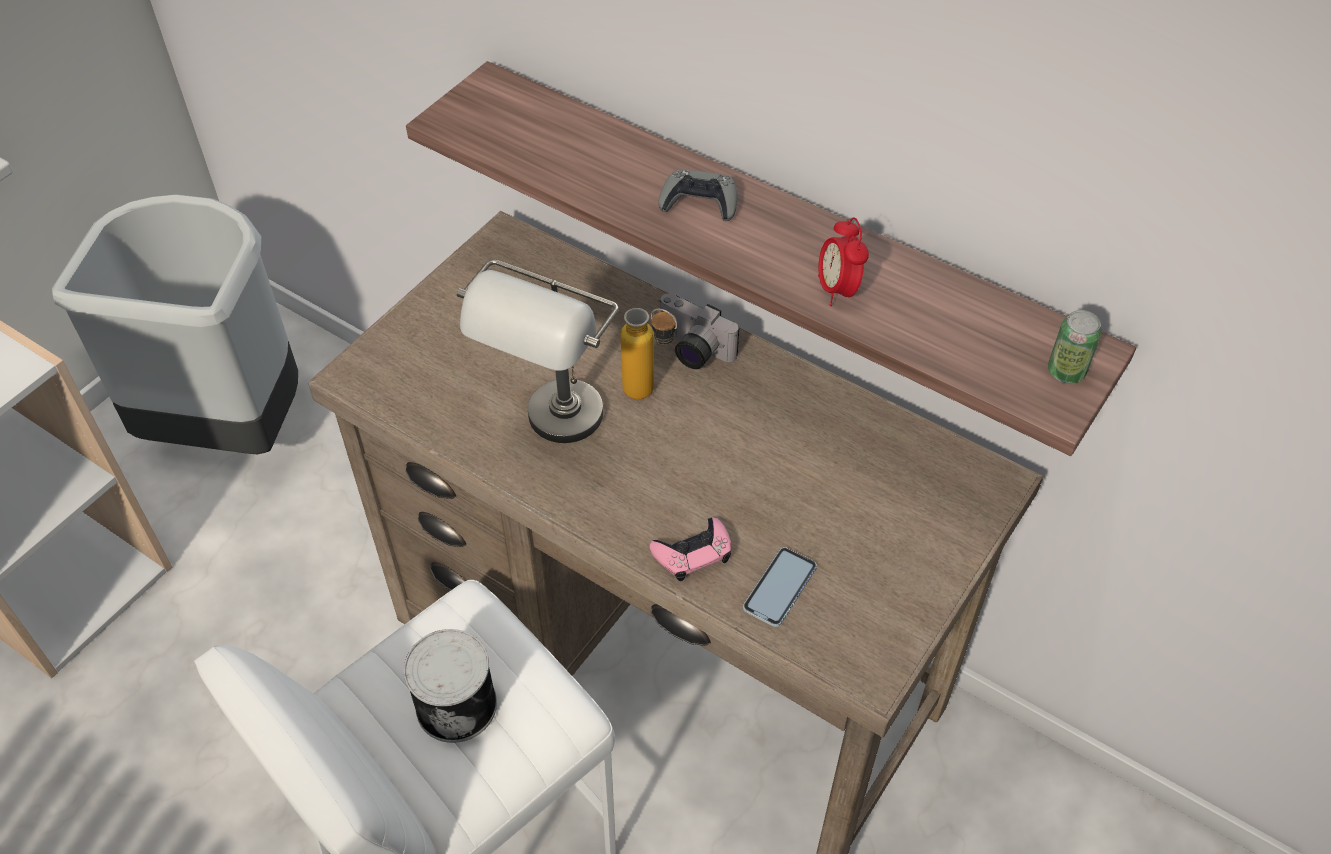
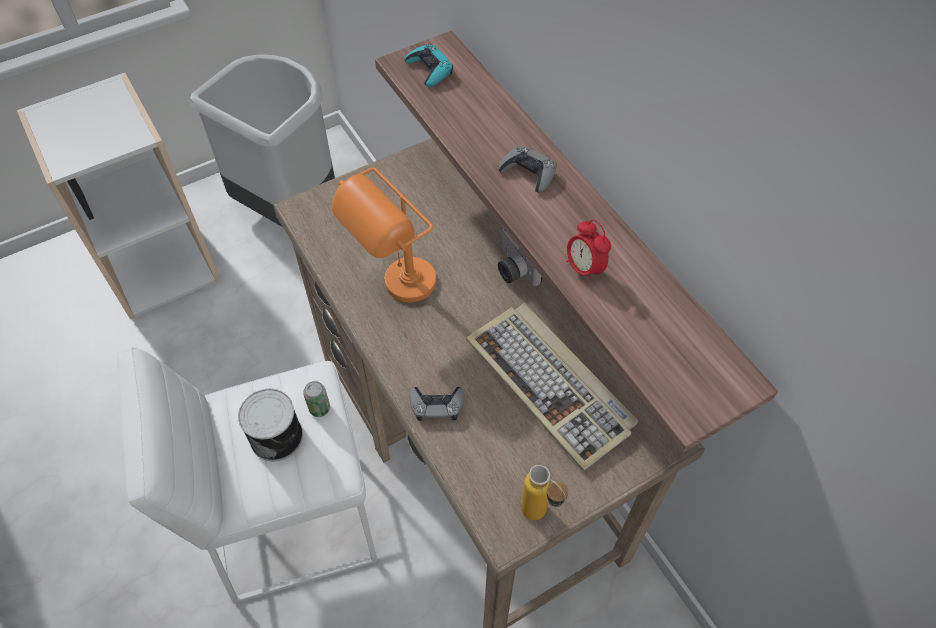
camera: 25 degrees right, 5 degrees up
(490, 117) = (429, 70): none -> turquoise game controller
(555, 433) = (396, 292): grey table lamp -> orange table lamp
(650, 393) = (470, 288): bottle -> bottle (540, 517)
(693, 553) = (437, 405): pink game controller -> grey game controller
(779, 588) = (478, 452): phone -> none
(823, 473) = (551, 385): none -> keyboard
(837, 290) = (584, 268): alarm clock -> alarm clock turned 45 degrees counterclockwise
(1066, 372) = (711, 390): can -> can (319, 408)

